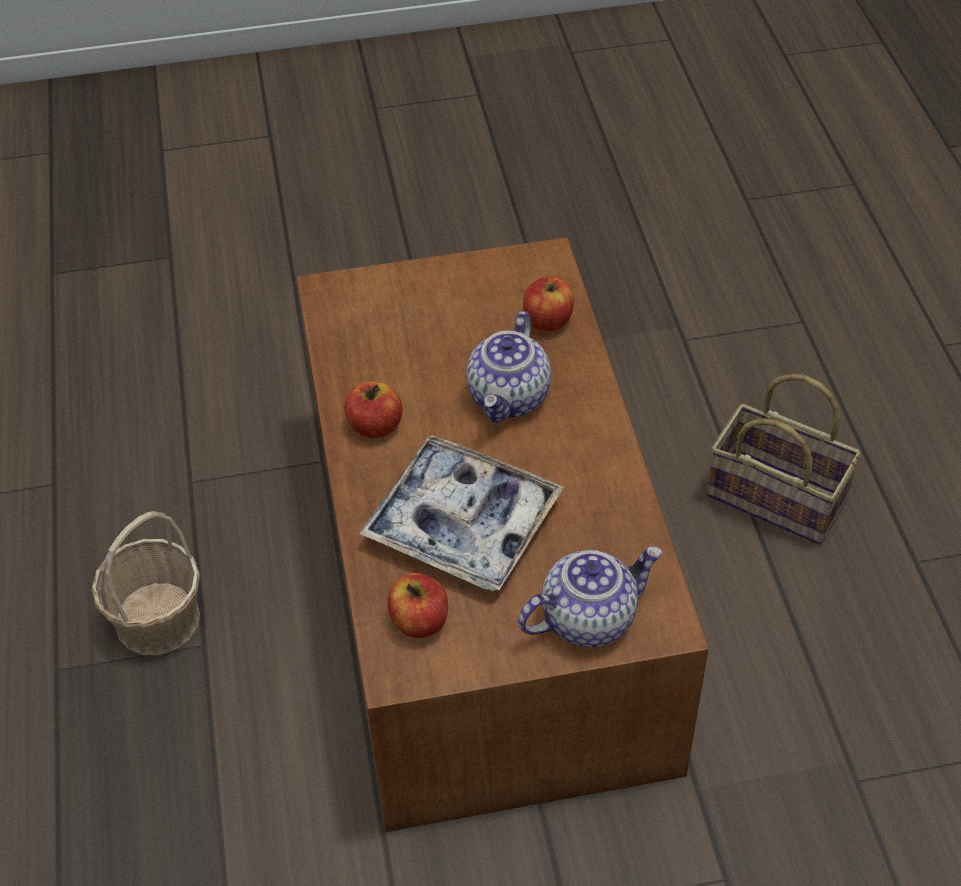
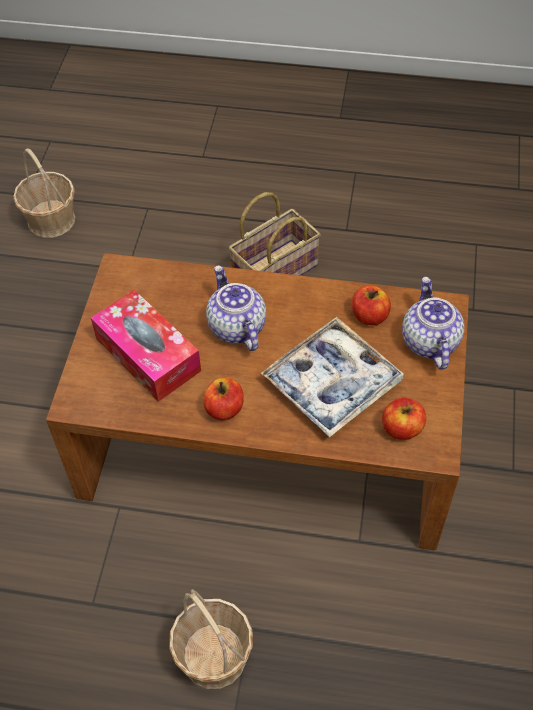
camera: 70 degrees left, 5 degrees up
(426, 329) = (148, 354): none -> tissue box
(510, 397) = (236, 327): teapot -> teapot turned 150 degrees counterclockwise
(548, 320) = (177, 286): apple -> apple (369, 316)
(718, 237) = (51, 220): none -> basket

